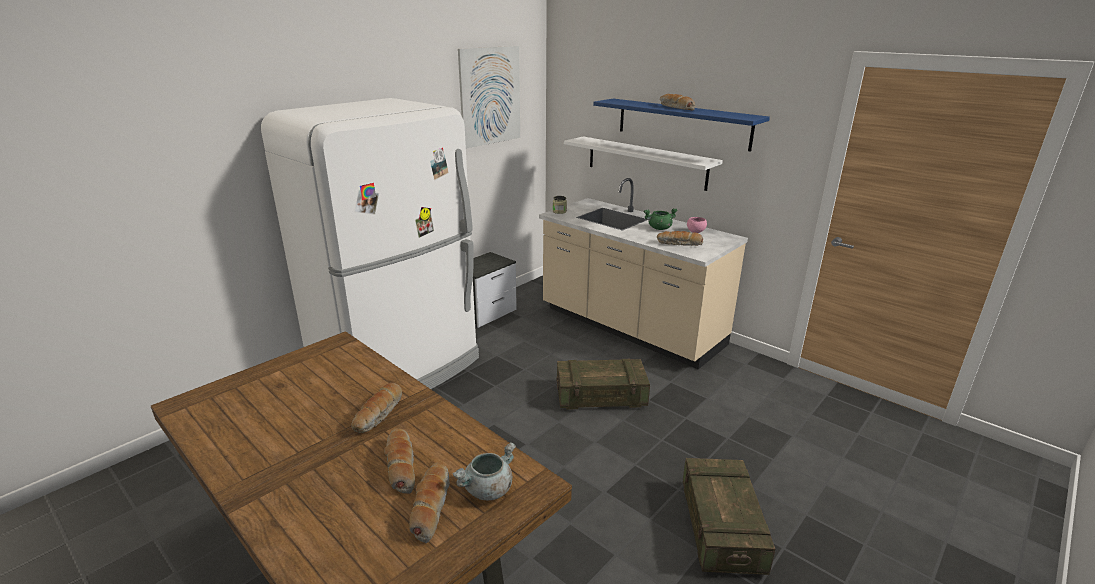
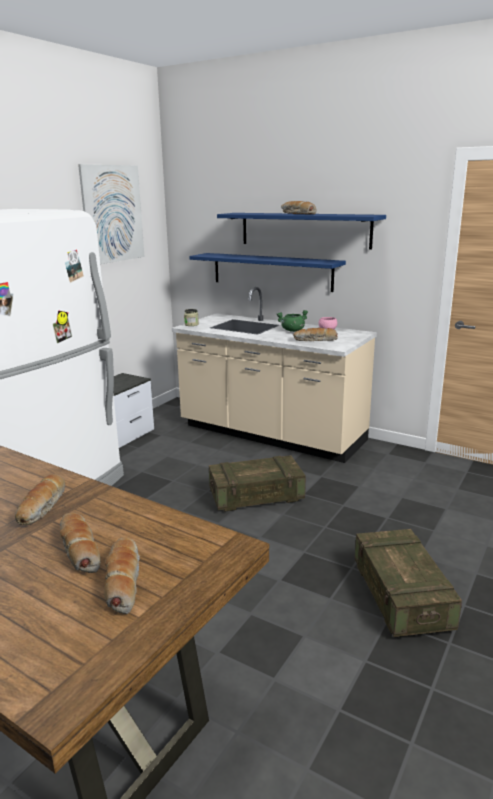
camera: 10 degrees left, 5 degrees down
(488, 490) = (182, 558): grey cooking pot -> none
(645, 162) = (271, 271): white shelf -> blue shelf

